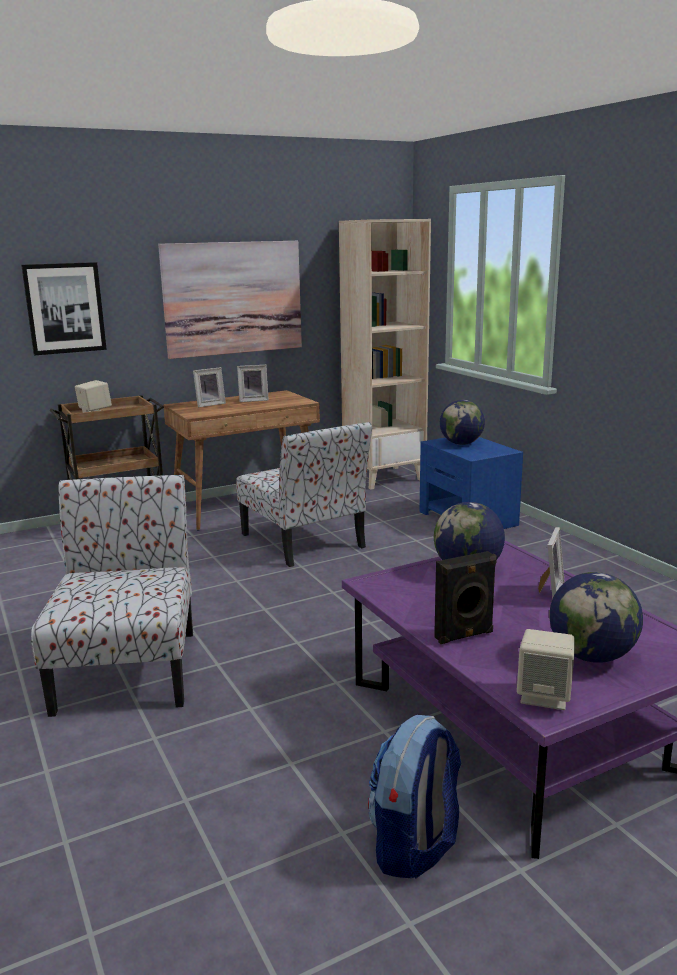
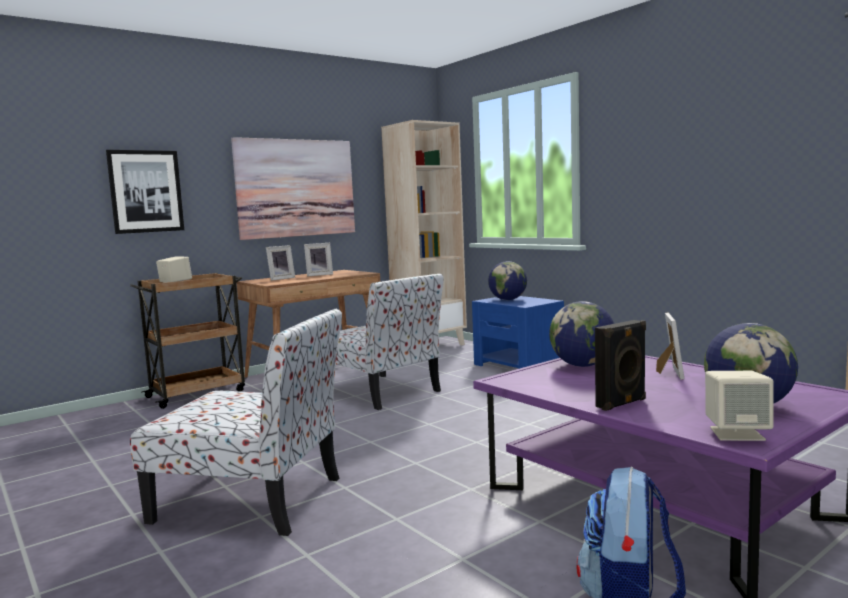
camera: 10 degrees left, 10 degrees down
(128, 668) = (253, 500): chair -> chair turned 120 degrees clockwise

